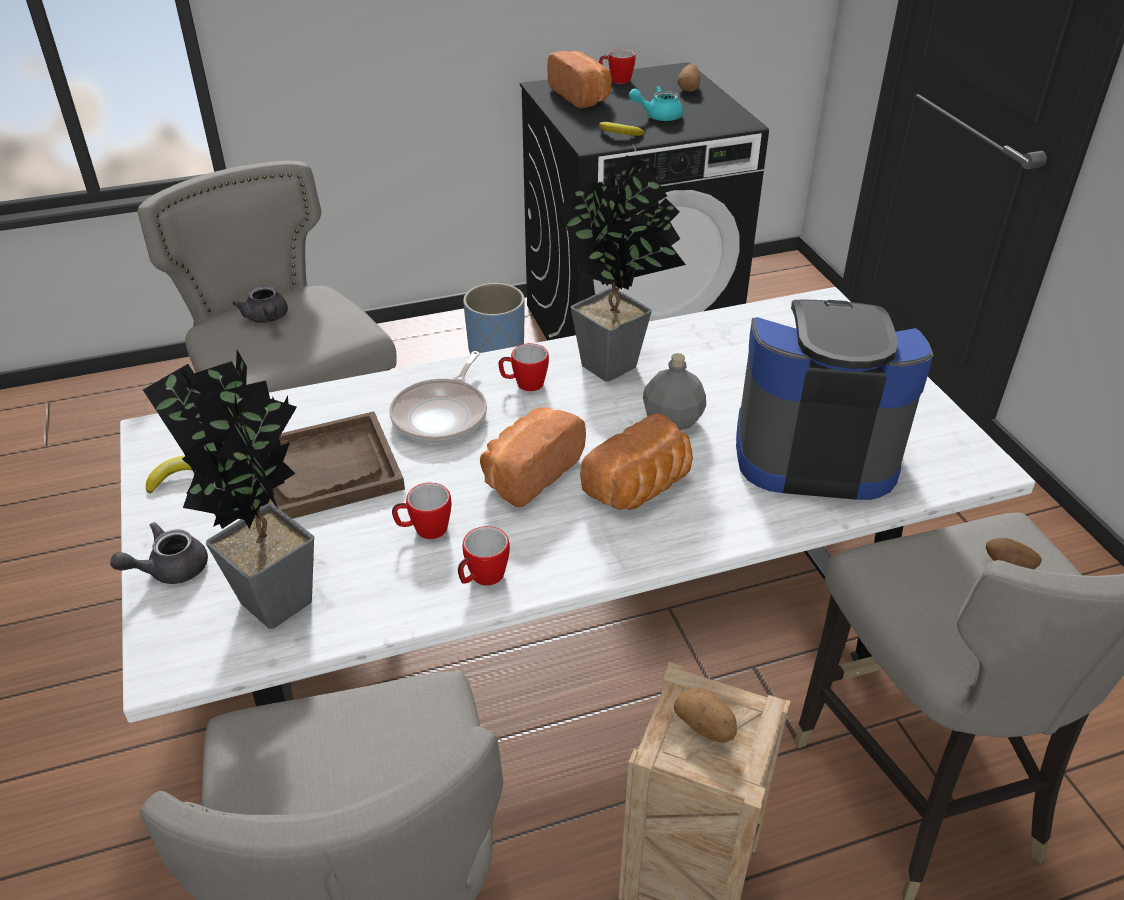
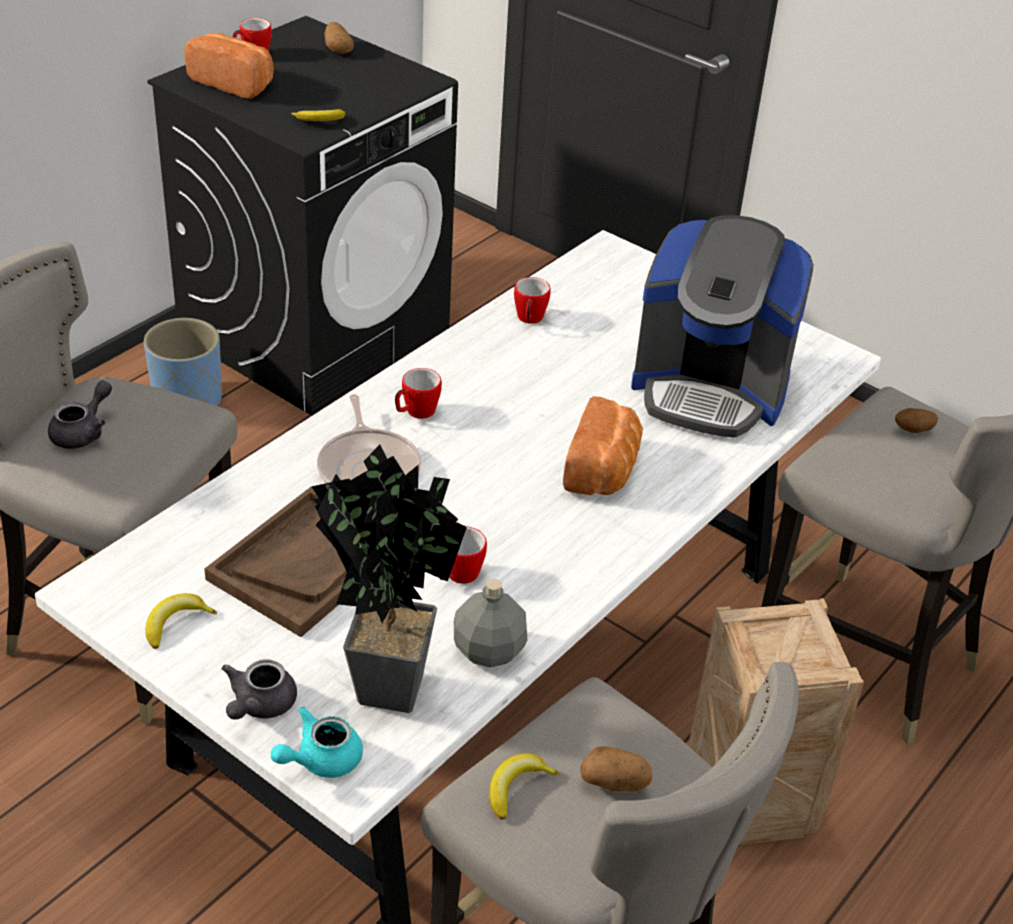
camera: 35 degrees left, 0 degrees up
(267, 318) = (83, 432): grey teapot -> grey teapot turned 90 degrees counterclockwise
(282, 740) = (516, 788): none -> banana
(482, 578) = (546, 596): mug -> mug (529, 320)
(529, 472) = (498, 492): bread -> none
(618, 364) = (483, 365): potted plant -> none
(658, 116) = (338, 90): turquoise teapot -> turquoise teapot (320, 759)
(673, 421) = (577, 402): grey bottle -> grey bottle (490, 651)
(705, 727) = (782, 643): potato -> potato (615, 782)
(814, 451) = (710, 389): coffee machine -> coffee machine turned 135 degrees counterclockwise

